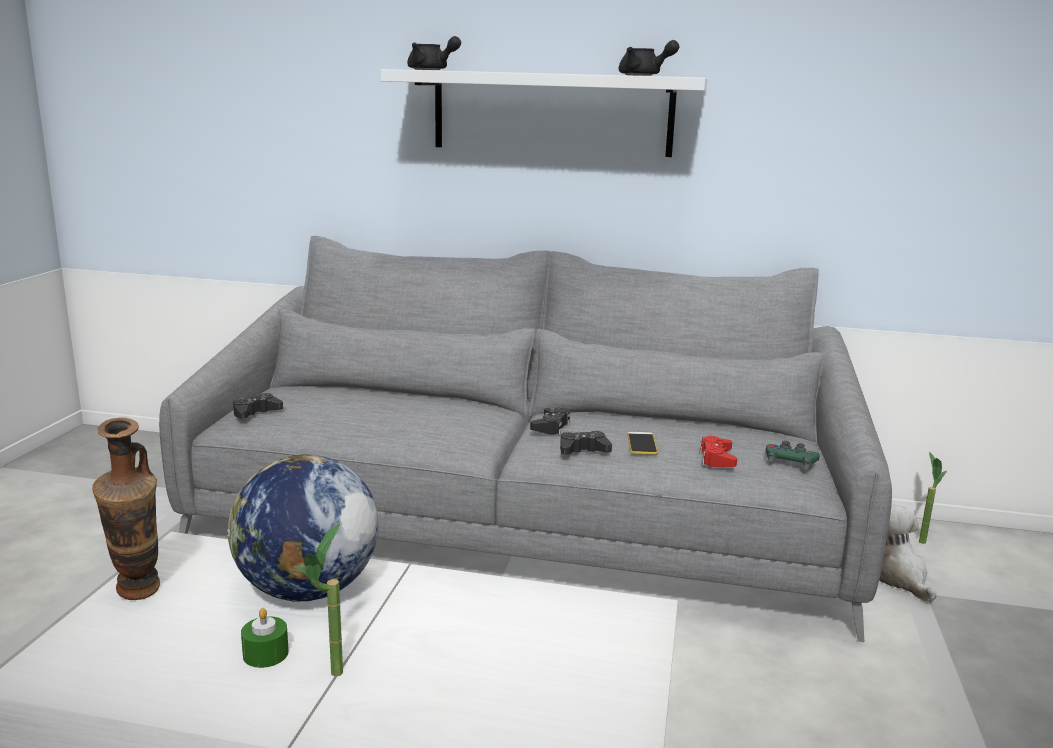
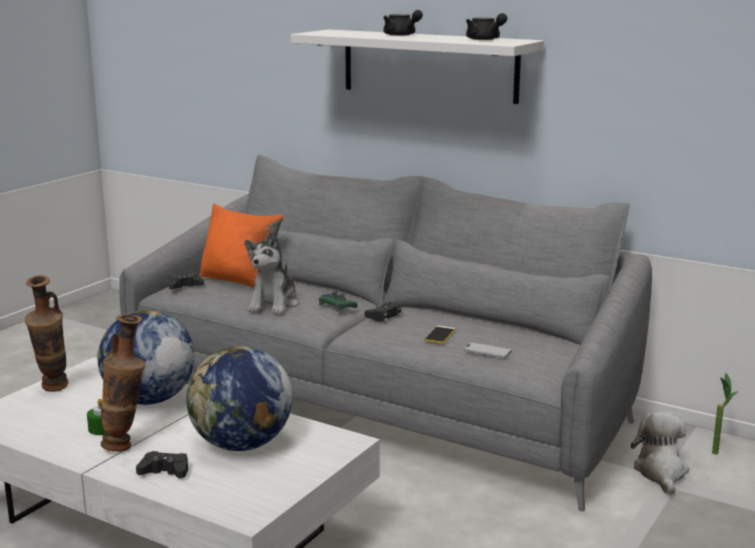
camera: 20 degrees right, 0 degrees up
(327, 399) = (240, 281): none -> orange pillow
(328, 679) = (126, 446): potted plant -> vase
(397, 425) = (274, 304): none -> plush toy
(431, 70) = (335, 31): black teapot -> black teapot (402, 35)
(503, 644) = (241, 445): none -> globe
(583, 450) = (391, 335): black game controller -> black game controller (165, 471)
(717, 458) = (487, 351): red game controller -> phone
(790, 461) = (545, 360): green game controller -> green game controller (337, 306)

